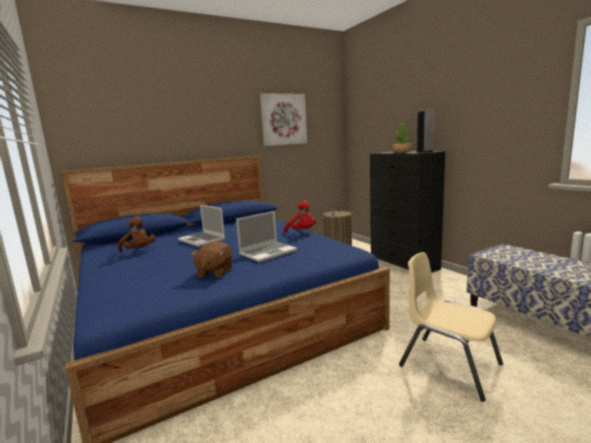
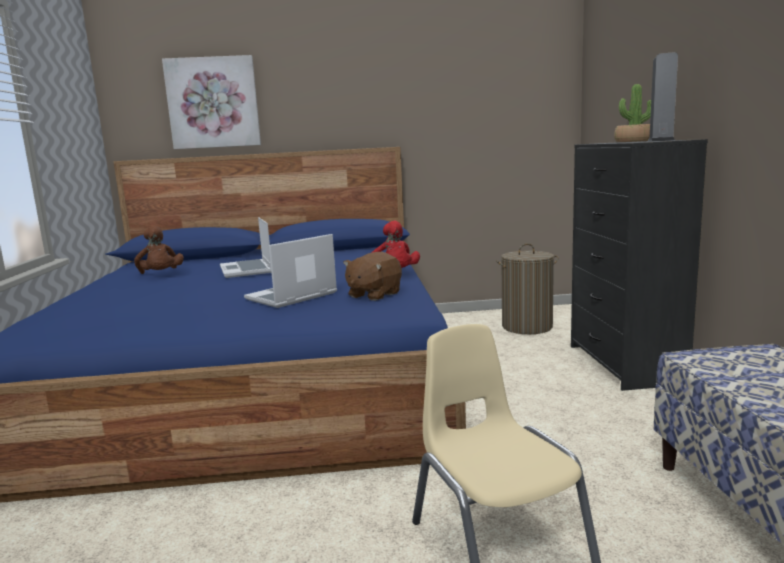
camera: 25 degrees right, 0 degrees up
(214, 272) = (182, 312): brown plush toy -> brown plush toy (373, 295)
(268, 252) = (291, 296): laptop -> laptop turned 150 degrees clockwise
(283, 119) = (451, 85): picture -> picture (213, 103)

